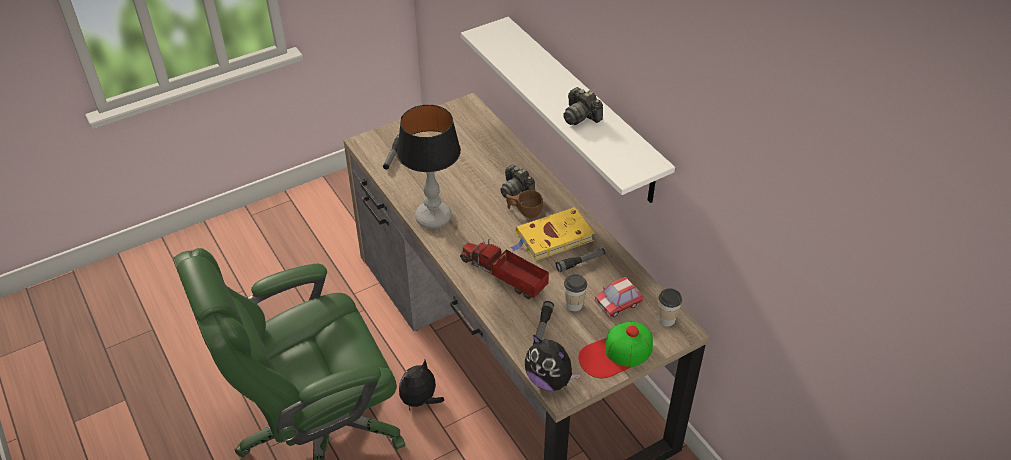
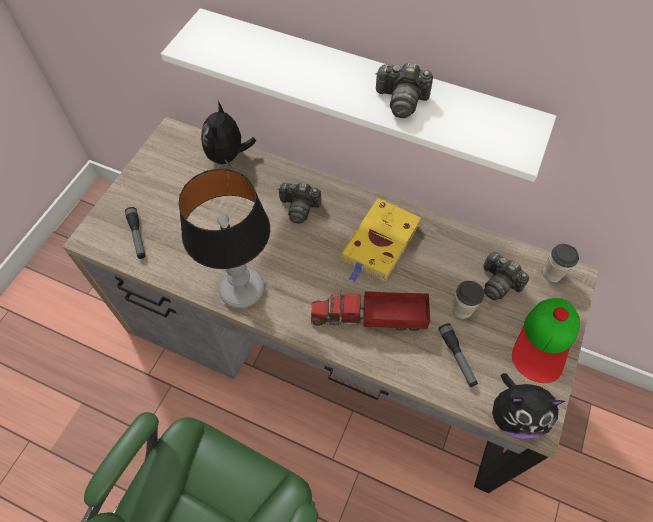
camera: 35 degrees left, 15 degrees up
(420, 401) = (292, 446): plush toy -> plush toy (228, 156)
(524, 212) = (328, 229): brown cup -> none
(580, 262) = (428, 256): flashlight -> none
(618, 304) = (498, 283): toy car -> camera

